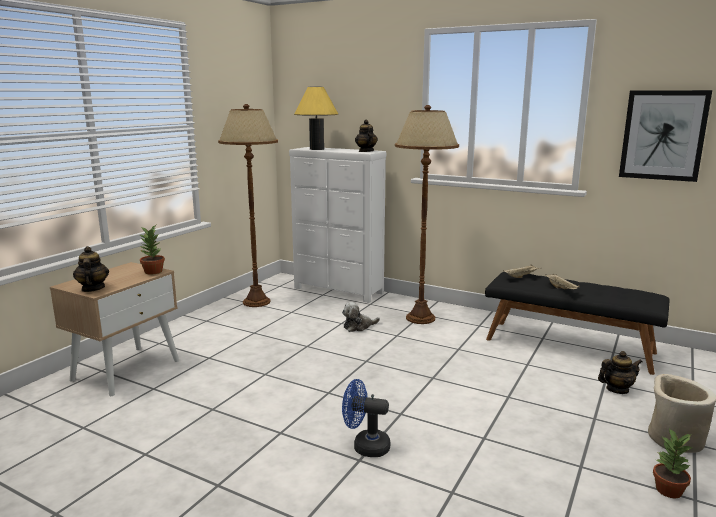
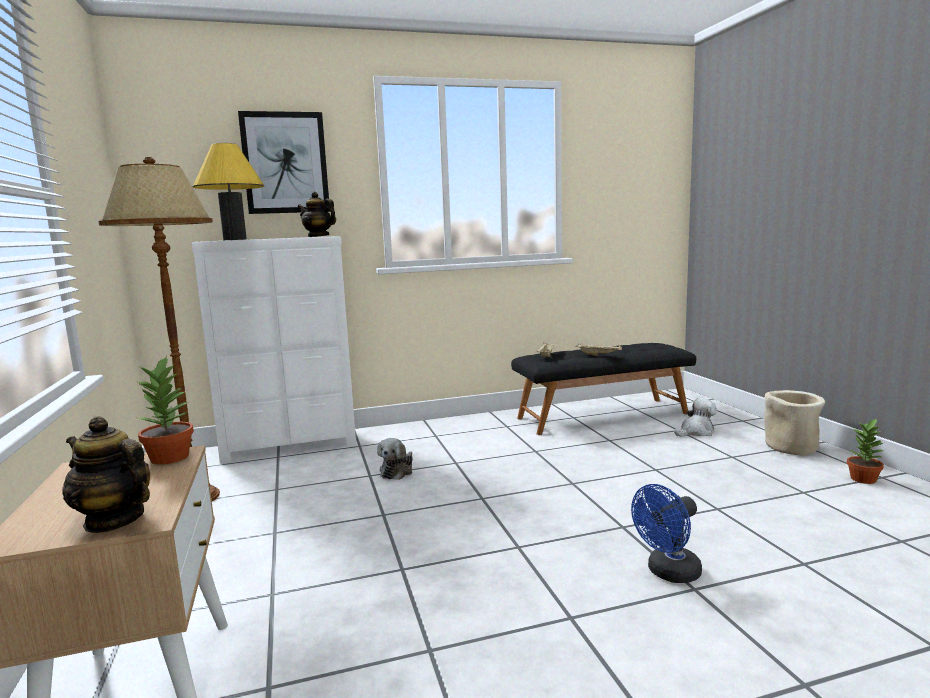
camera: 45 degrees left, 5 degrees down
(420, 318) = (442, 439): brown floor lamp -> none
(617, 389) = (696, 432): teapot -> plush toy
(663, 135) = (625, 196): picture -> picture (285, 163)

